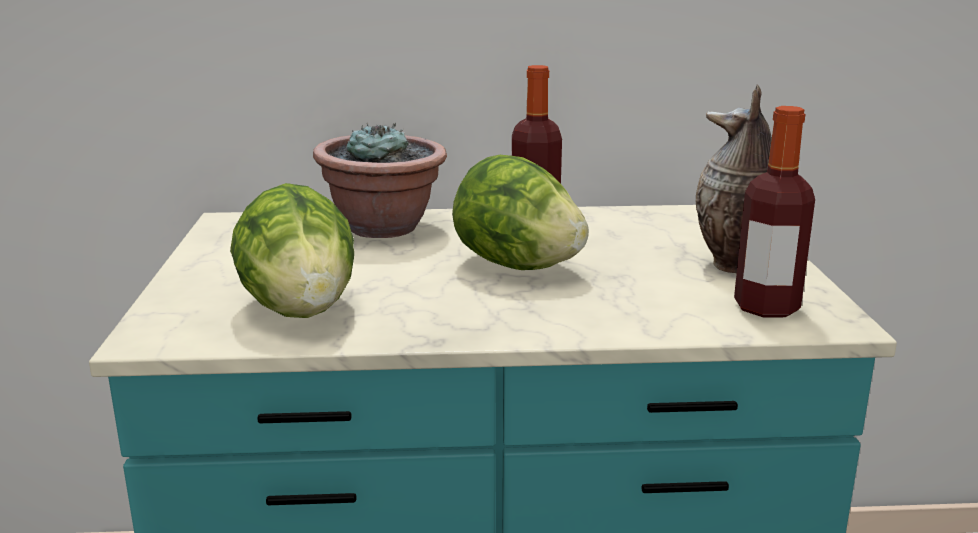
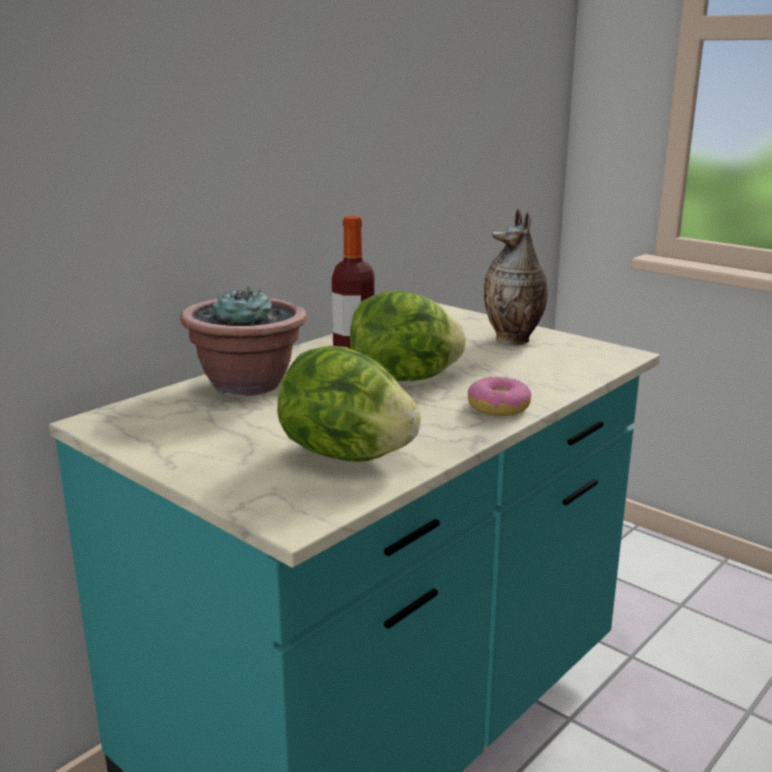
camera: 45 degrees left, 0 degrees up
(531, 323) = (498, 407): none -> donut
(766, 307) = (579, 357): bottle -> none

